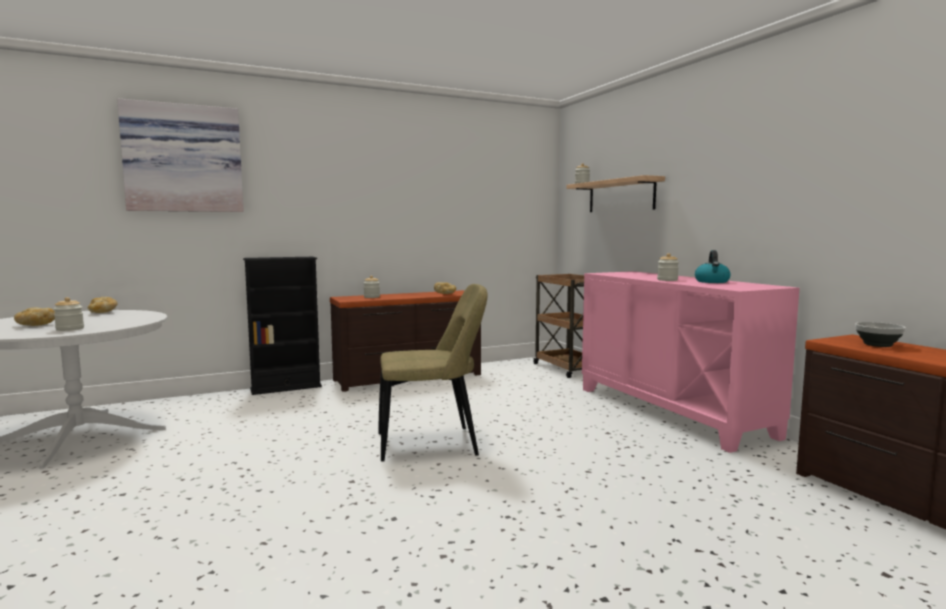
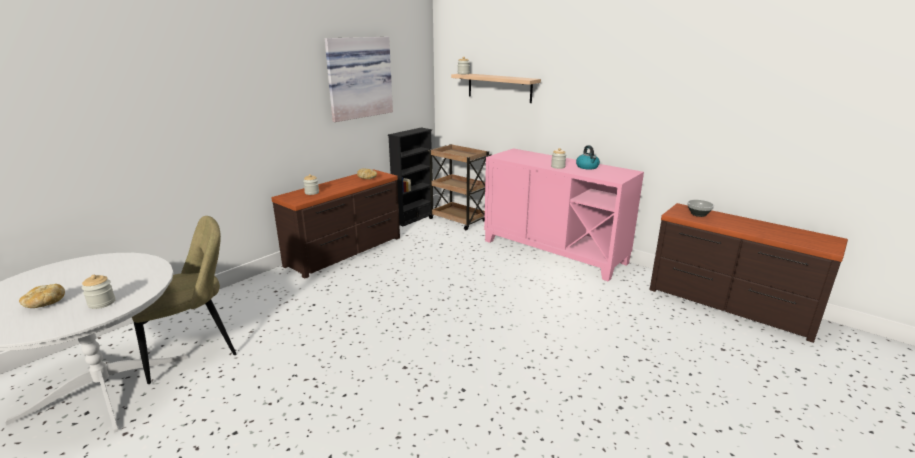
camera: 25 degrees left, 15 degrees up
(103, 312) = (78, 265): bread -> none
(184, 159) = (110, 85): picture -> picture (358, 78)
(286, 388) = (248, 284): black bookcase -> black bookcase (413, 218)
(432, 444) = (428, 318): beige chair -> beige chair (194, 351)

